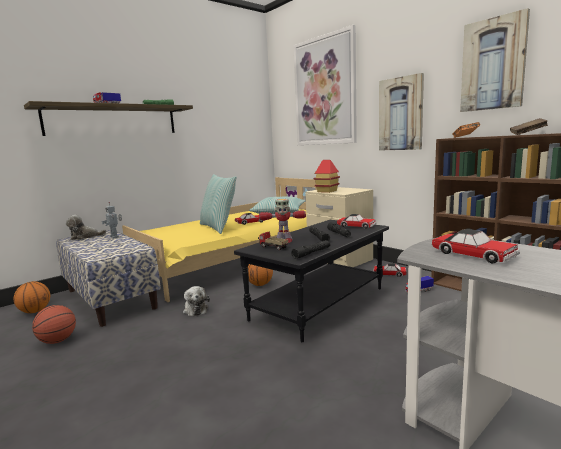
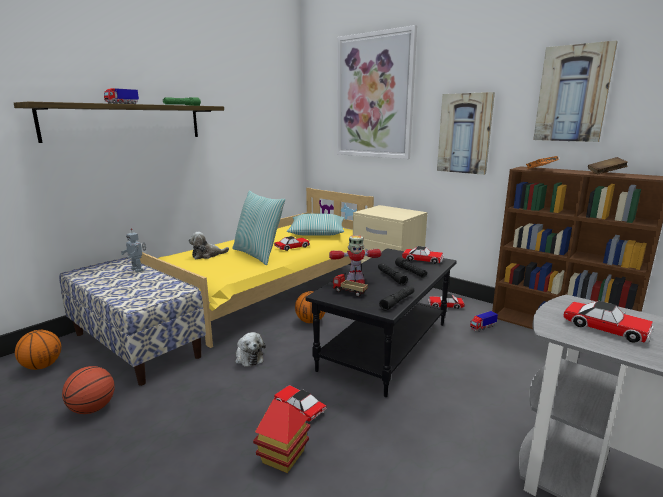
camera: 10 degrees left, 5 degrees up
(85, 237) = (97, 269): plush toy -> plush toy (207, 255)
(221, 347) = (299, 407): none -> toy car
(327, 191) = (378, 213): toy house -> toy house (283, 457)

